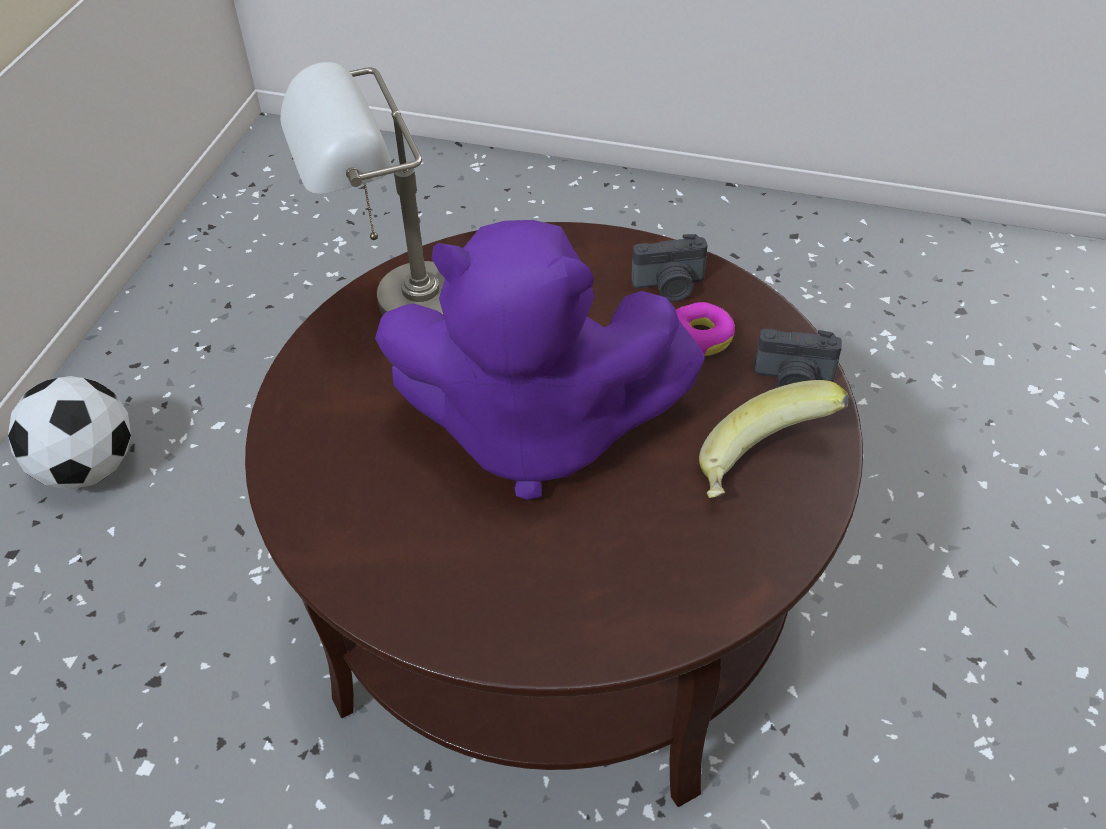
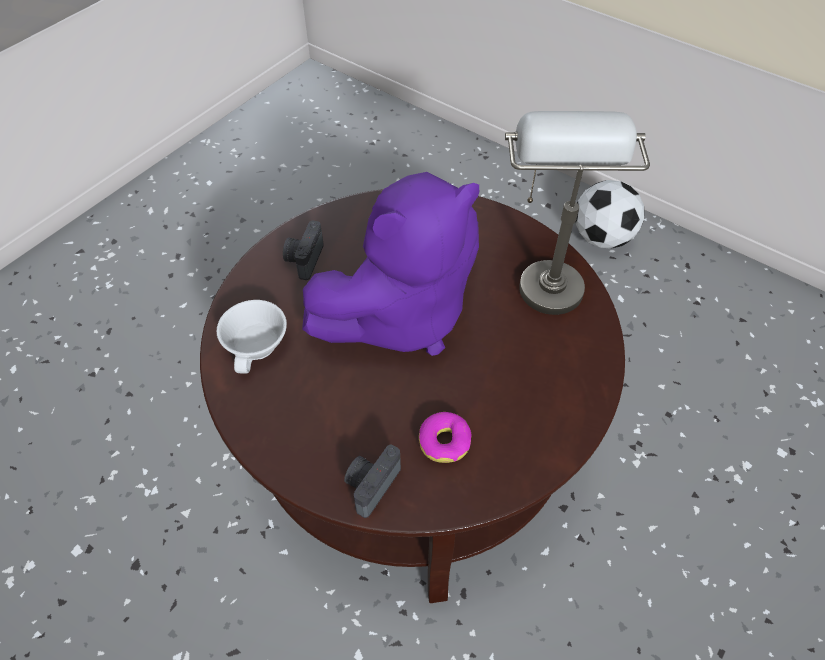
camera: 110 degrees right, 5 degrees up
(535, 430) = (401, 315): purple plush toy -> purple plush toy turned 150 degrees counterclockwise
(669, 287) = (509, 444): camera -> camera (304, 259)
(674, 573) = (258, 346): none -> white cup
(764, 468) = (304, 427): banana -> none

